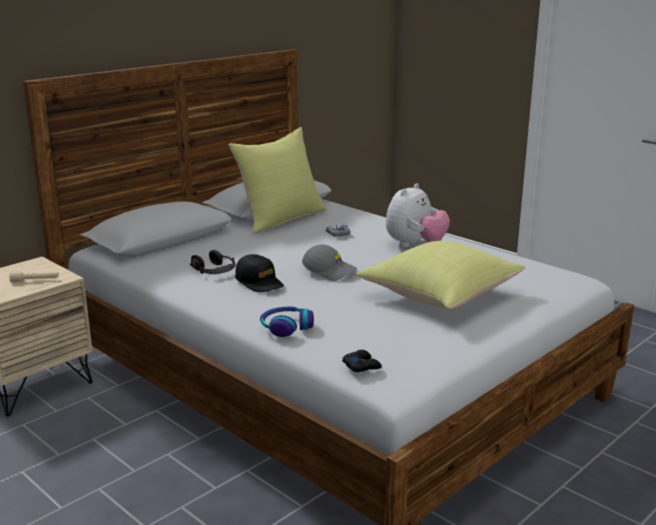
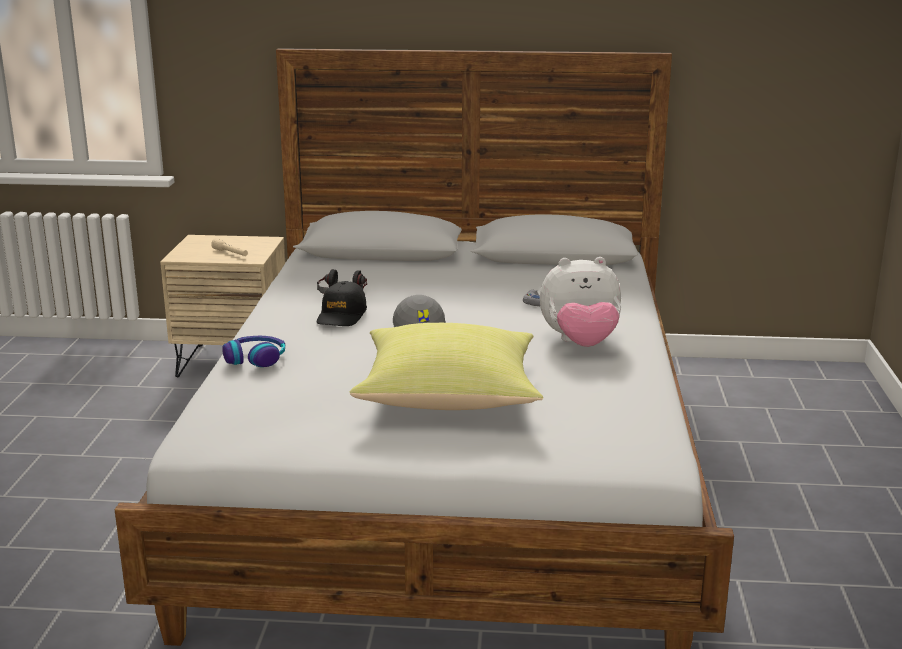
camera: 50 degrees right, 0 degrees up
(281, 219) = (529, 270): yellow pillow -> none
(361, 366) = (209, 412): black game controller -> none

